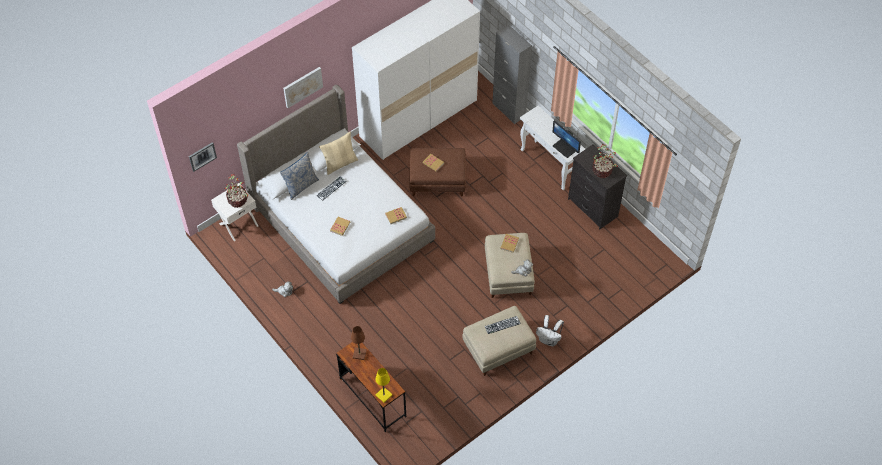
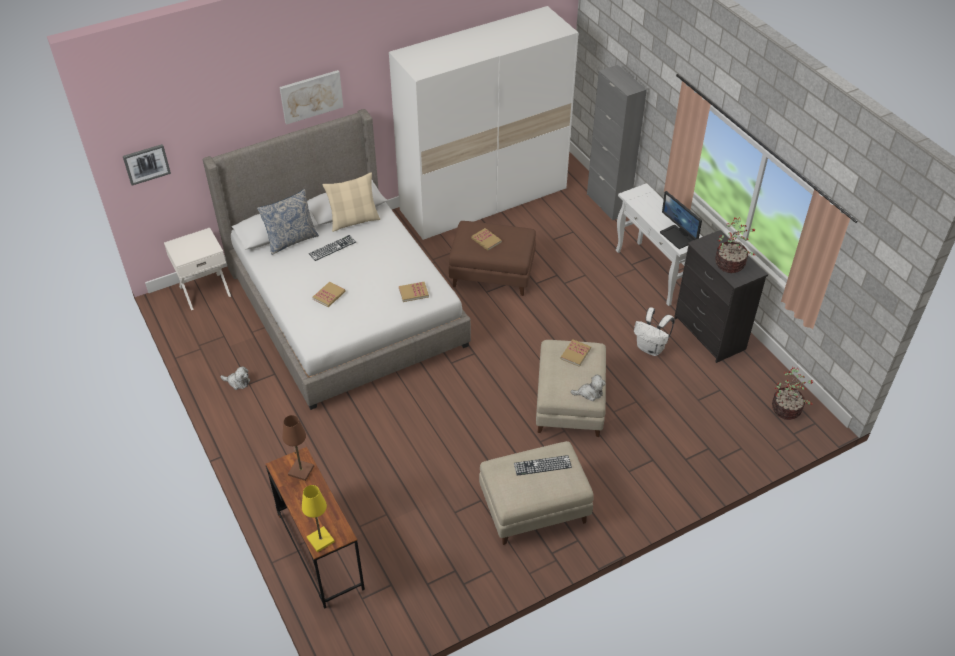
camera: 10 degrees right, 10 degrees down
(238, 200) = (200, 247): potted plant -> potted plant (787, 409)
(549, 340) = (616, 506): white backpack -> white backpack (651, 348)

